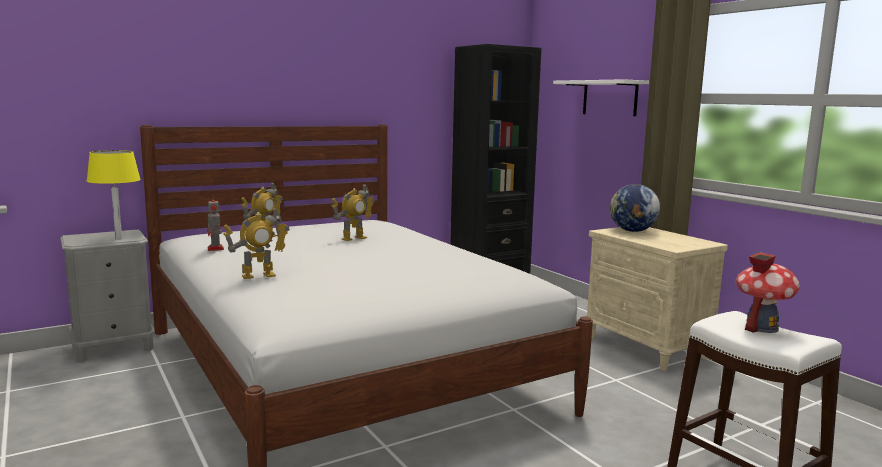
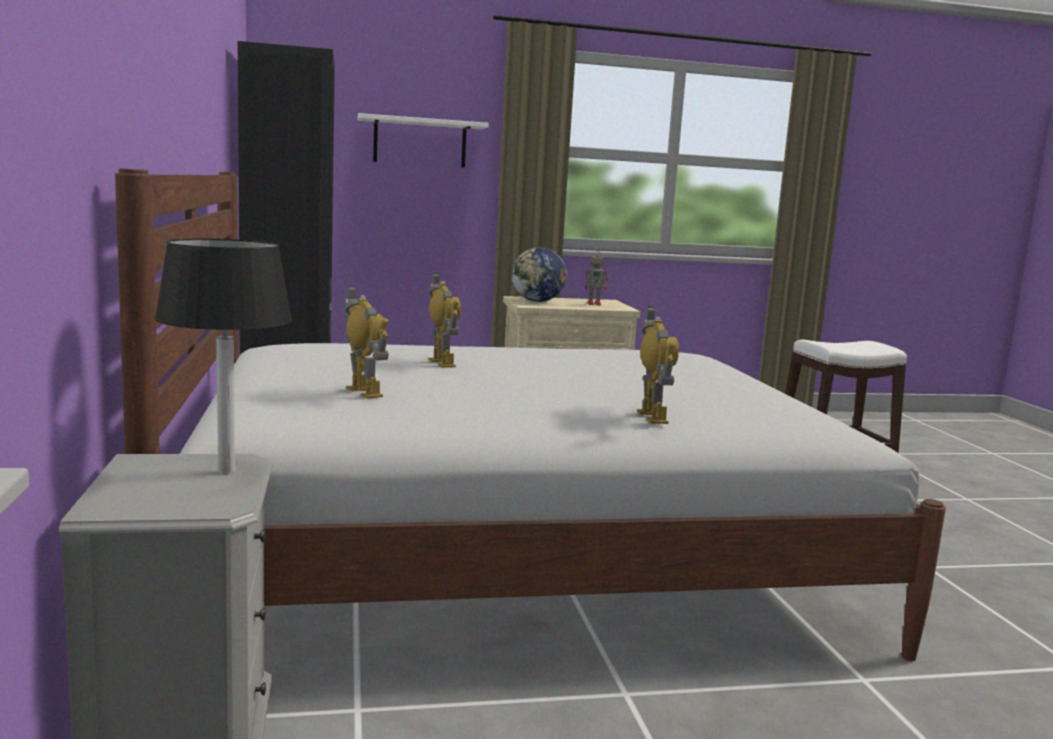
camera: 70 degrees left, 0 degrees up
(119, 239) = (226, 471): yellow table lamp -> black table lamp
(215, 249) = (430, 422): toy robot -> toy robot (595, 304)
(761, 327) = (844, 343): toy house -> none

